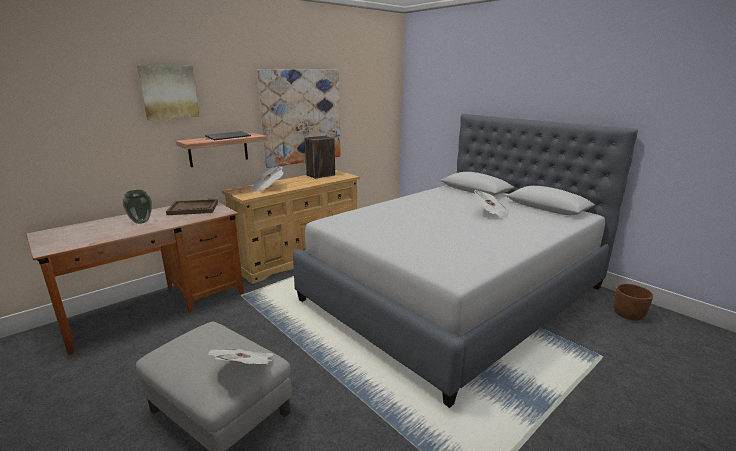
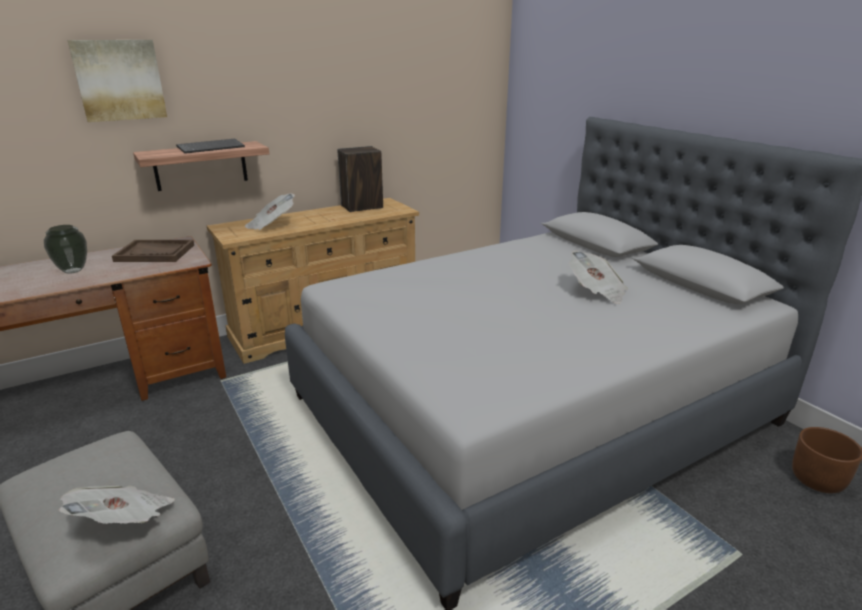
camera: 10 degrees right, 5 degrees up
(301, 117) = (334, 117): picture -> none

